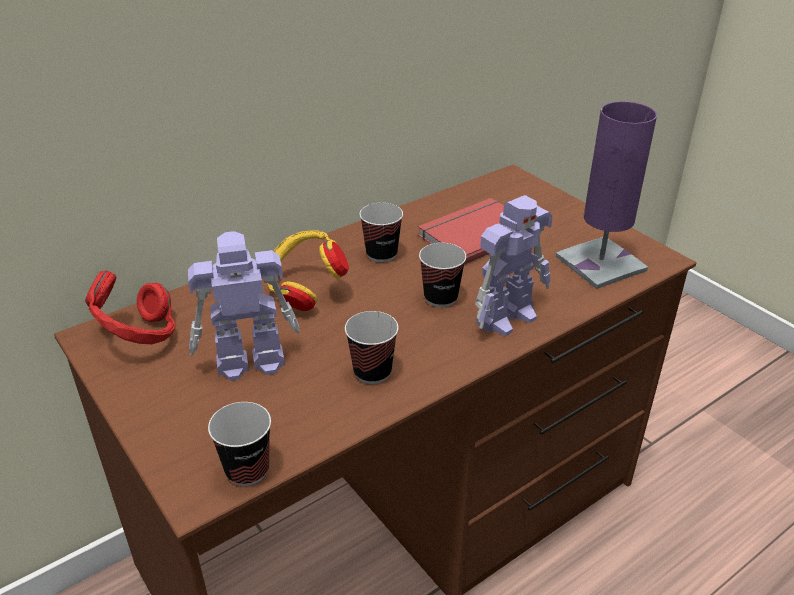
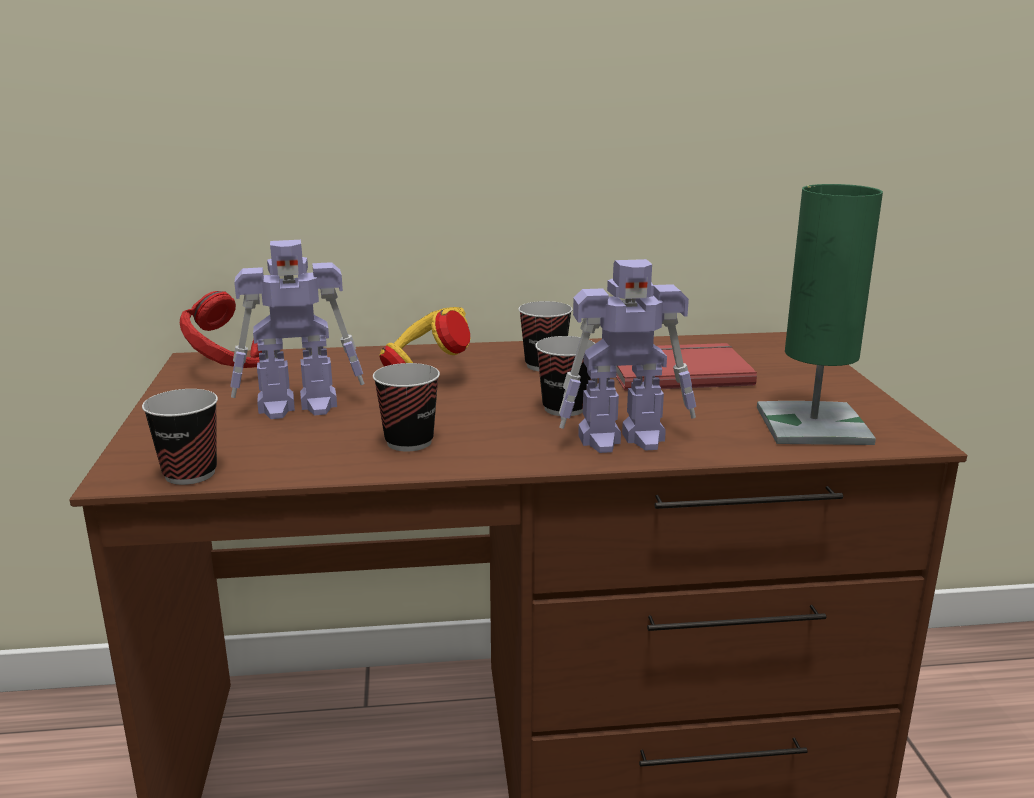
camera: 30 degrees right, 15 degrees down
(248, 362) = (300, 407): toy robot -> toy robot turned 150 degrees clockwise
(600, 263) = (813, 425): purple table lamp -> green table lamp

